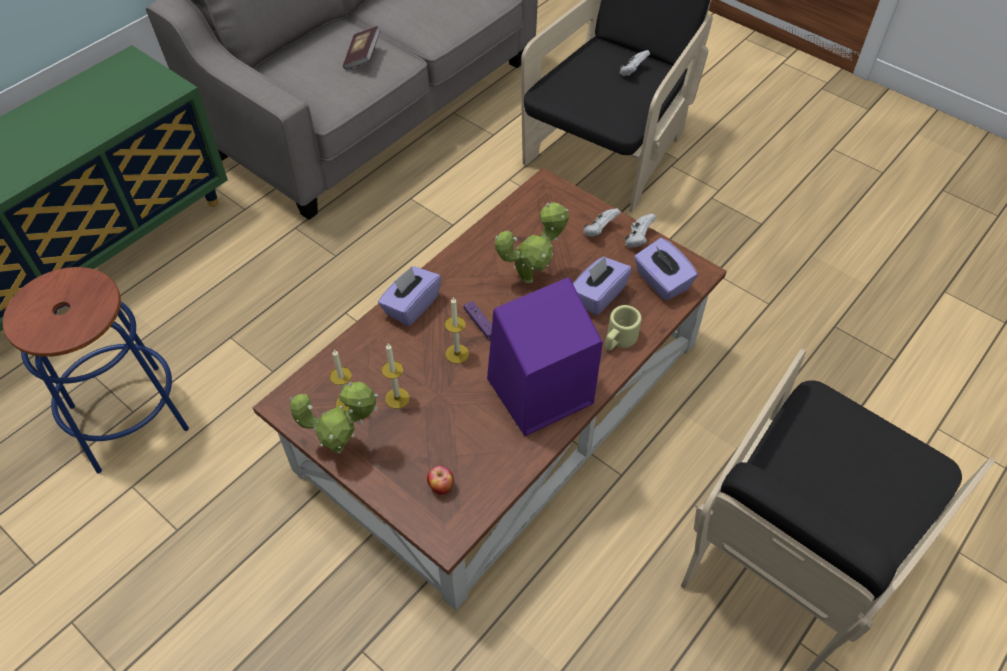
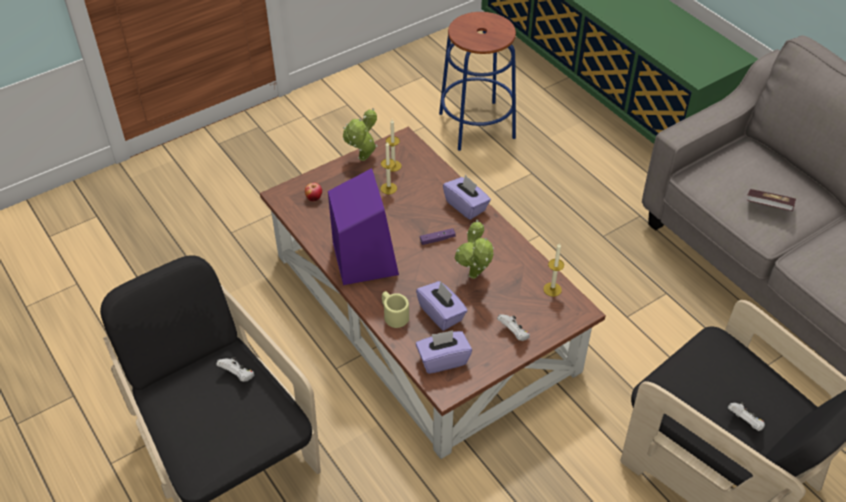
camera: 105 degrees right, 5 degrees down
(457, 353) = (414, 222): candle -> candle (552, 289)
(638, 239) = (496, 358): white game controller -> white game controller (238, 375)

